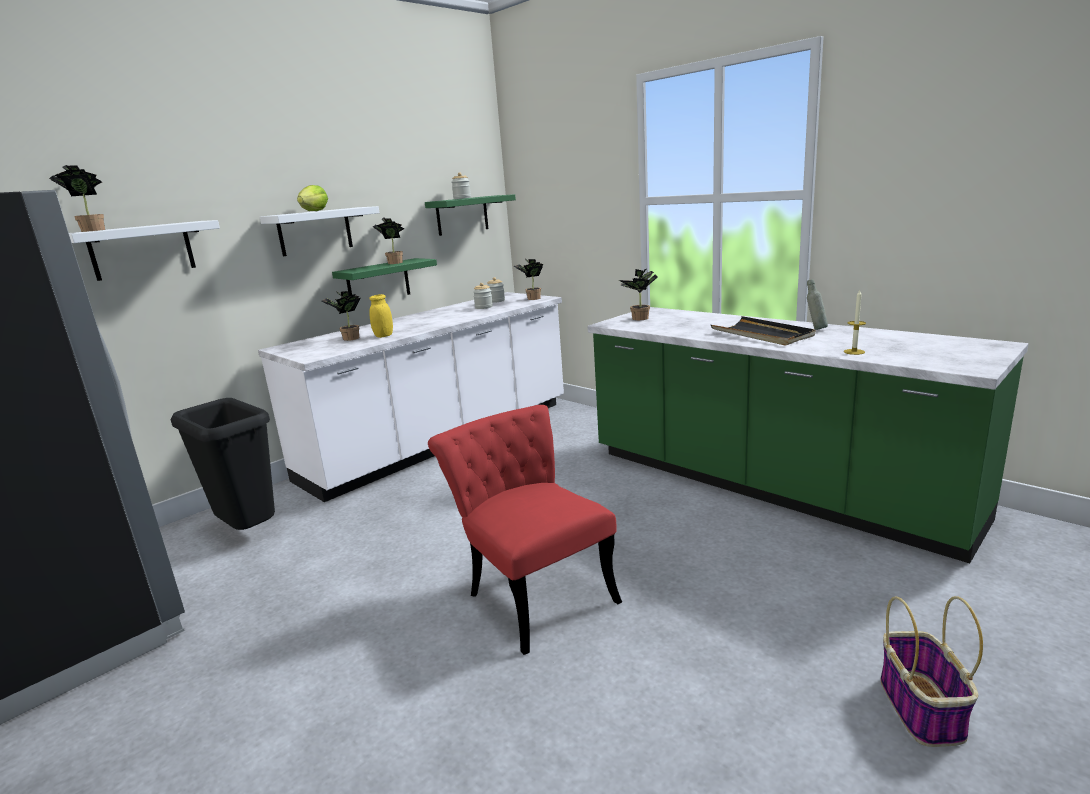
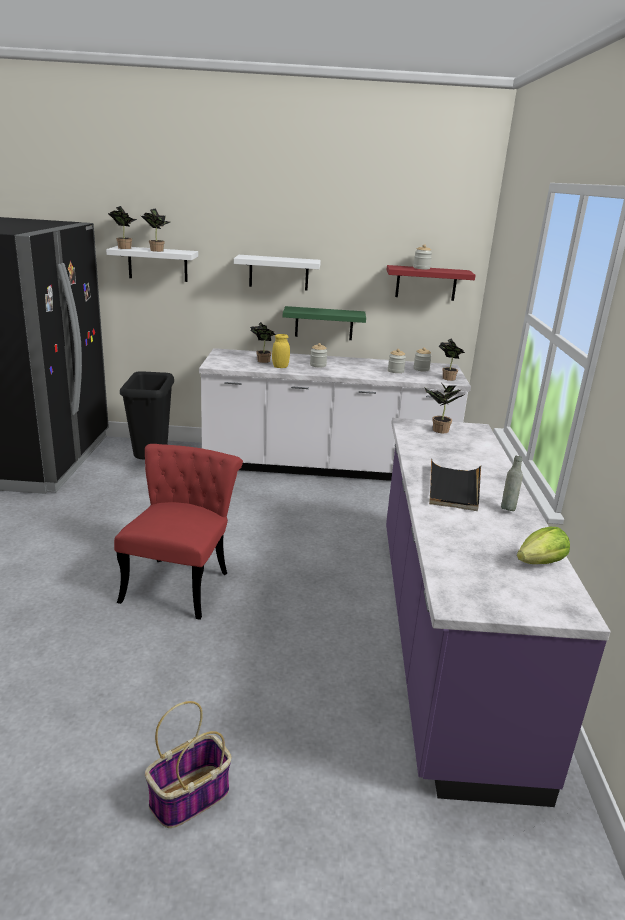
camera: 45 degrees right, 5 degrees up
(314, 211) = (272, 258): lettuce -> lettuce (540, 563)
(393, 263) = (334, 311): potted plant -> potted plant (156, 250)
(411, 324) = (318, 365): none -> jar
(462, 215) = (426, 283): green shelf -> red shelf
(768, 486) = (444, 637): green counter -> purple counter
(854, 352) = (446, 537): candle -> none

